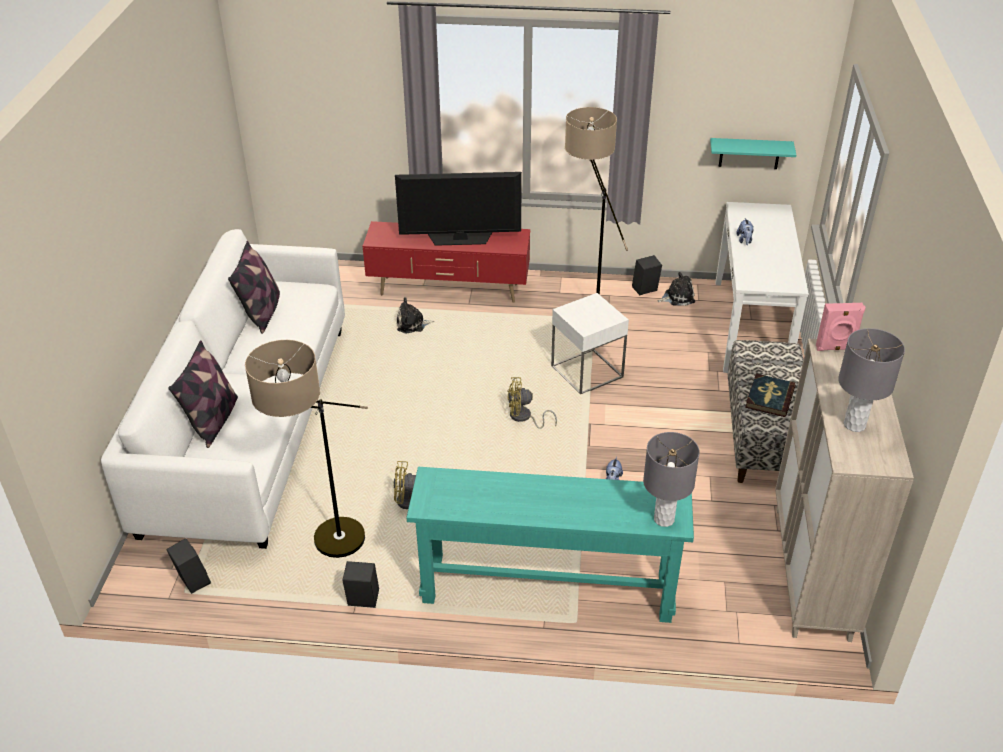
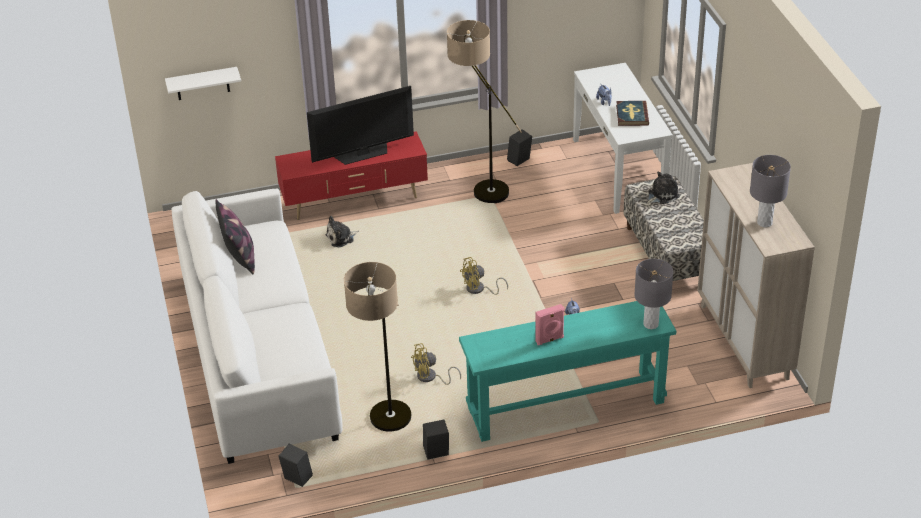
camera: 20 degrees left, 0 degrees up
(213, 421) = (264, 351): pillow -> none
(301, 123) = (202, 84): none -> white shelf
(587, 371) = (508, 240): white side table -> none
(677, 297) = (548, 160): plush toy -> plush toy (661, 195)
(749, 153) = (587, 28): turquoise shelf -> none
(769, 397) = (672, 222): book -> book (632, 115)
(835, 348) = (729, 173): pink speaker -> pink speaker (550, 340)

